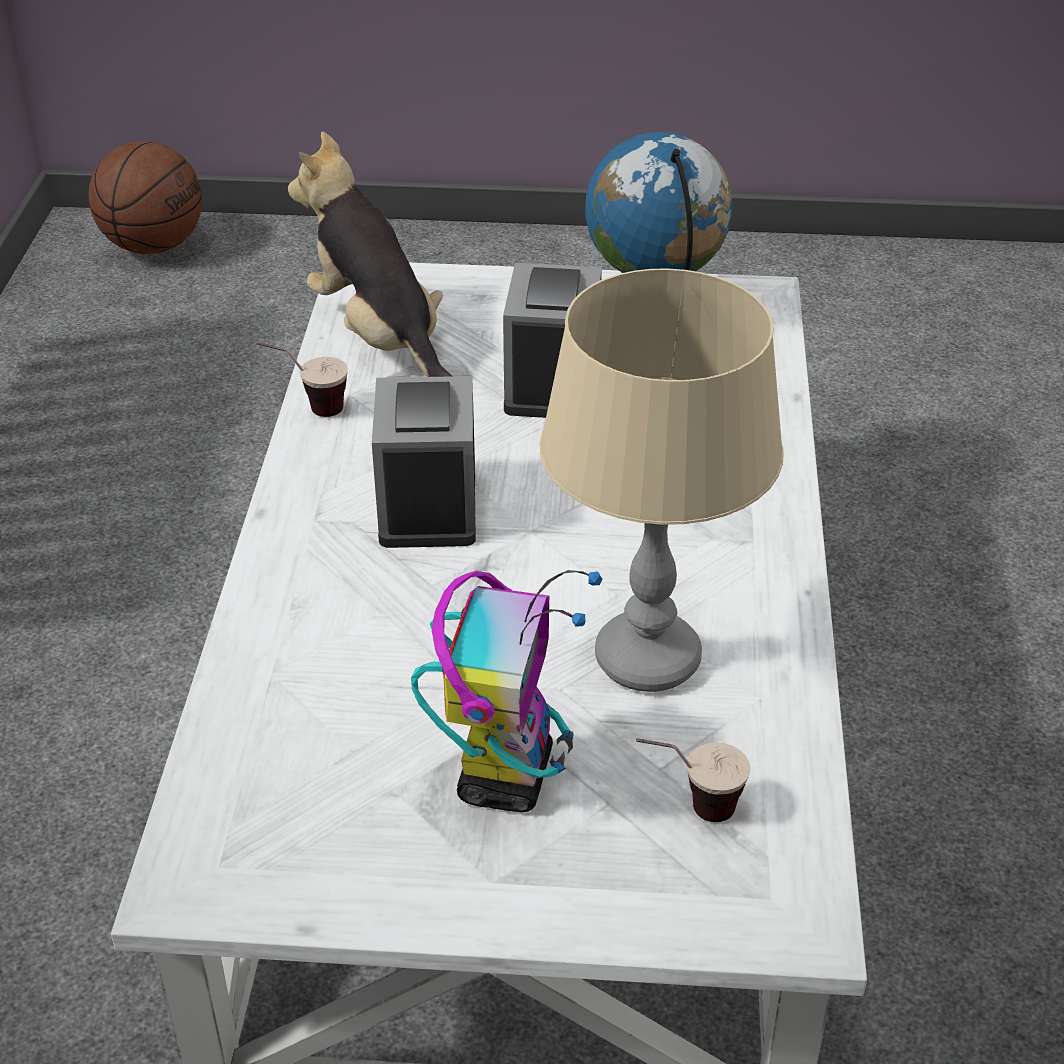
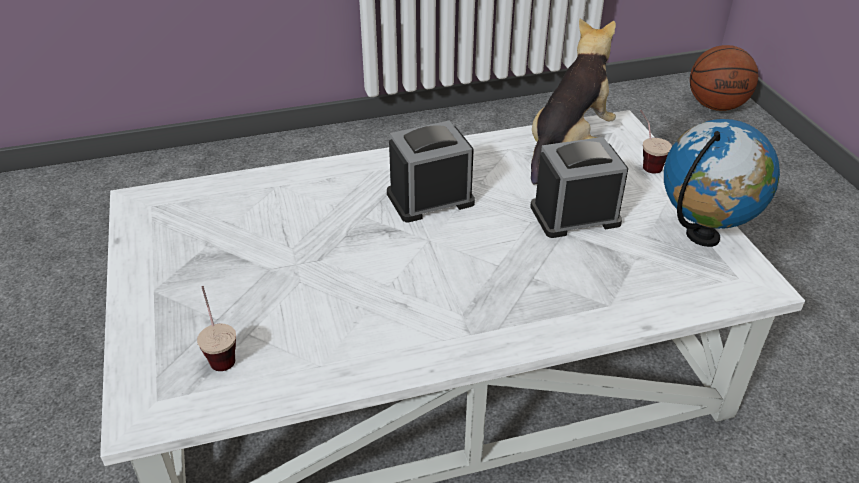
camera: 70 degrees right, 0 degrees up
(307, 408) = (486, 140): cup -> cup (646, 162)
(505, 775) = (228, 277): toy robot -> none
(649, 659) = (337, 310): beige table lamp -> none

